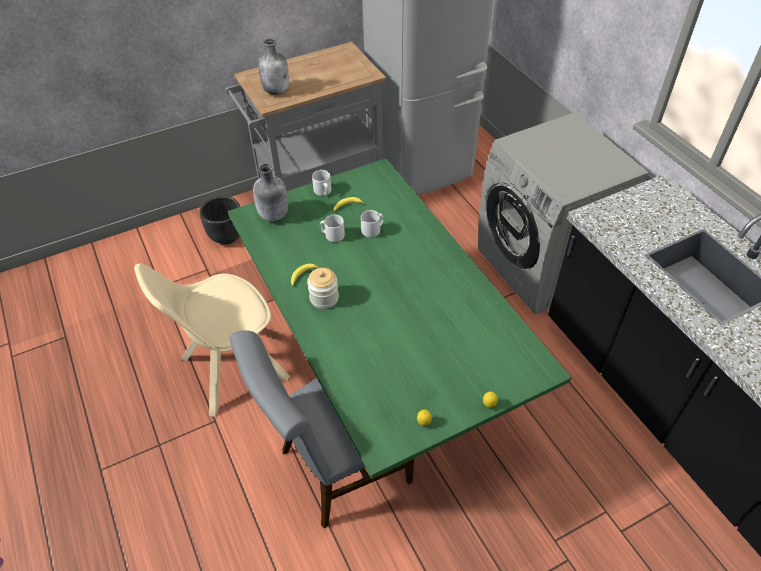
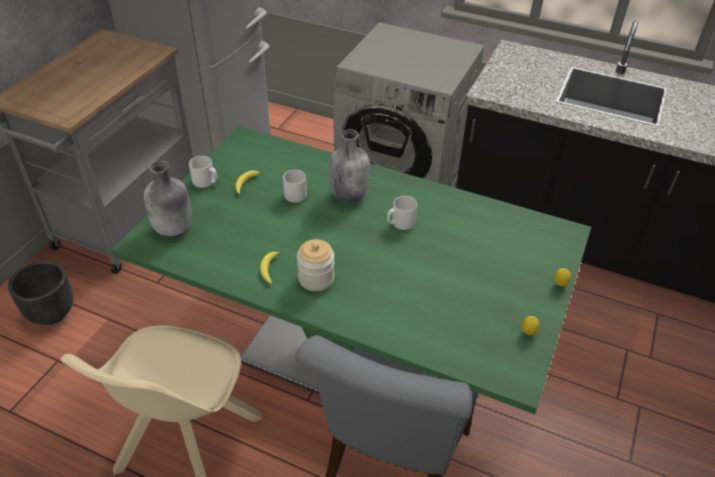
camera: 40 degrees left, 5 degrees down
(277, 90) = (63, 100): grey bottle -> grey bottle (349, 194)
(332, 235) = (260, 217): grey mug -> grey mug (400, 223)

